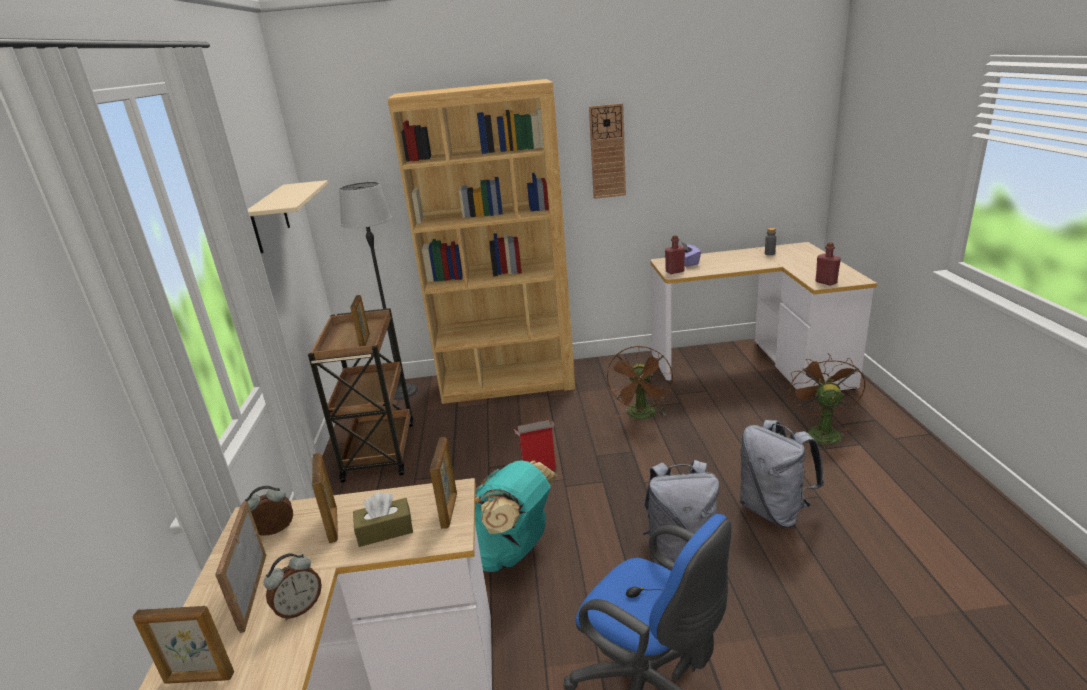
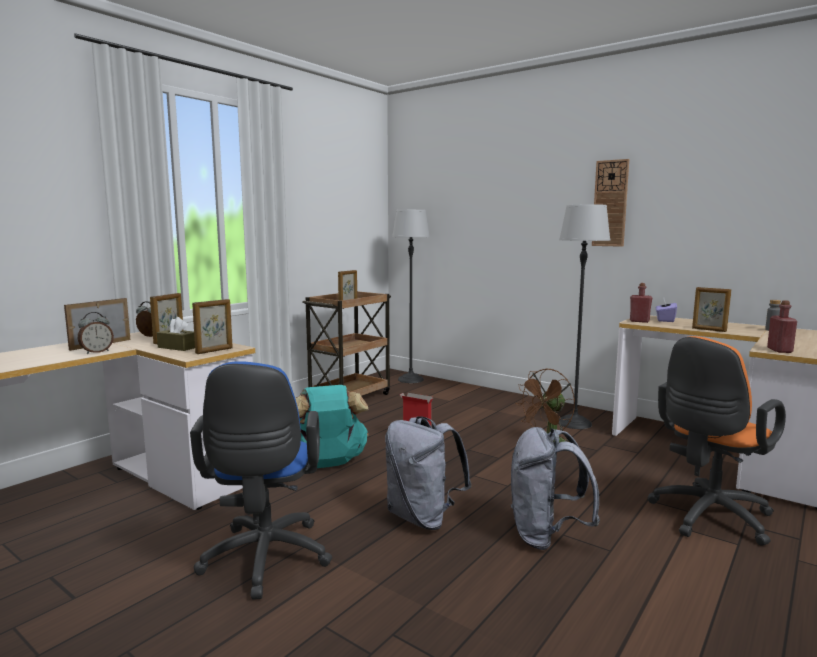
camera: 40 degrees right, 15 degrees down
(199, 678) = (32, 353): picture frame -> picture frame (709, 330)
(270, 218) = (332, 213): beige shelf -> none
(299, 608) = (97, 352): alarm clock -> alarm clock turned 45 degrees counterclockwise
(508, 383) = (483, 396): brown bookcase -> none
(624, 380) = (574, 423): none -> floor lamp
(820, 431) = (707, 518): brown fan -> orange office chair

